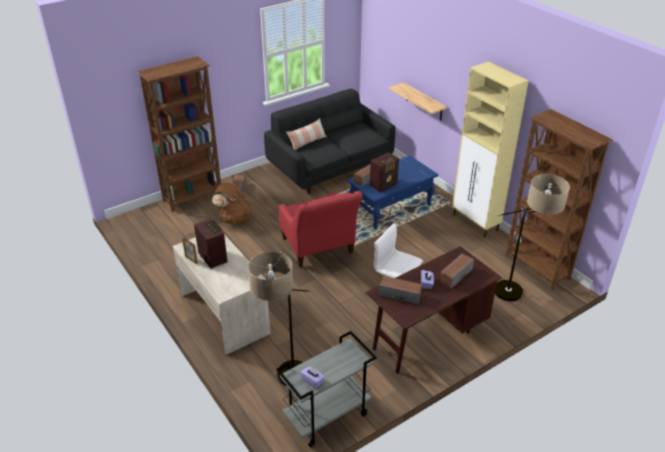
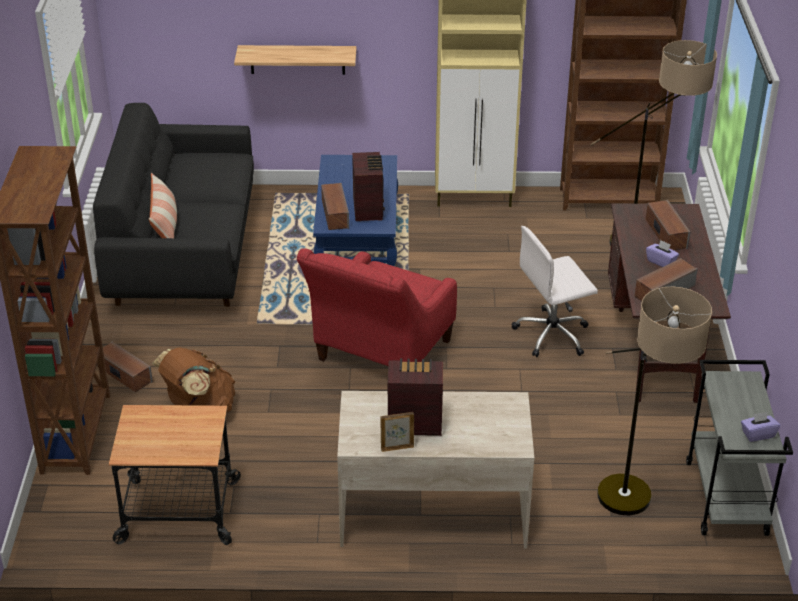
camera: 55 degrees left, 0 degrees up
(168, 243) = (178, 512): none -> cart
(319, 249) = (379, 356): red armchair -> red armchair turned 105 degrees clockwise

